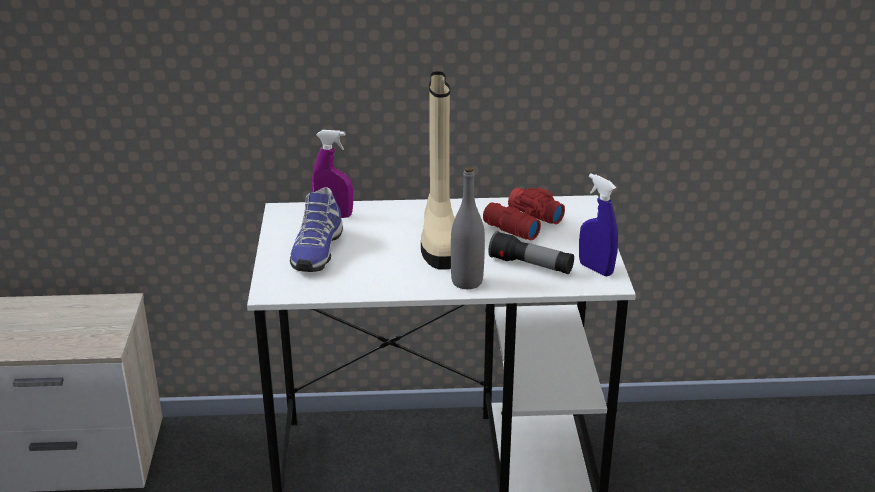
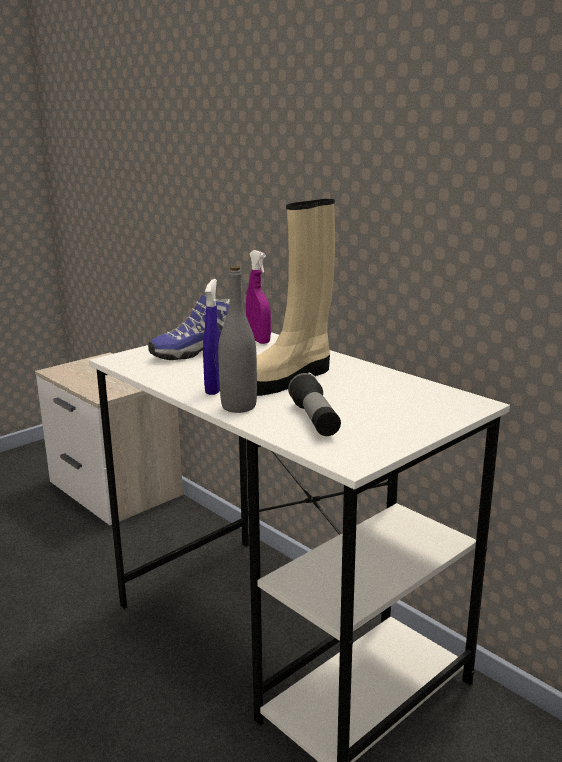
camera: 50 degrees right, 10 degrees down
(521, 223) = (381, 393): red binoculars -> none
(595, 269) = (364, 447): blue spray bottle -> blue spray bottle (215, 388)

